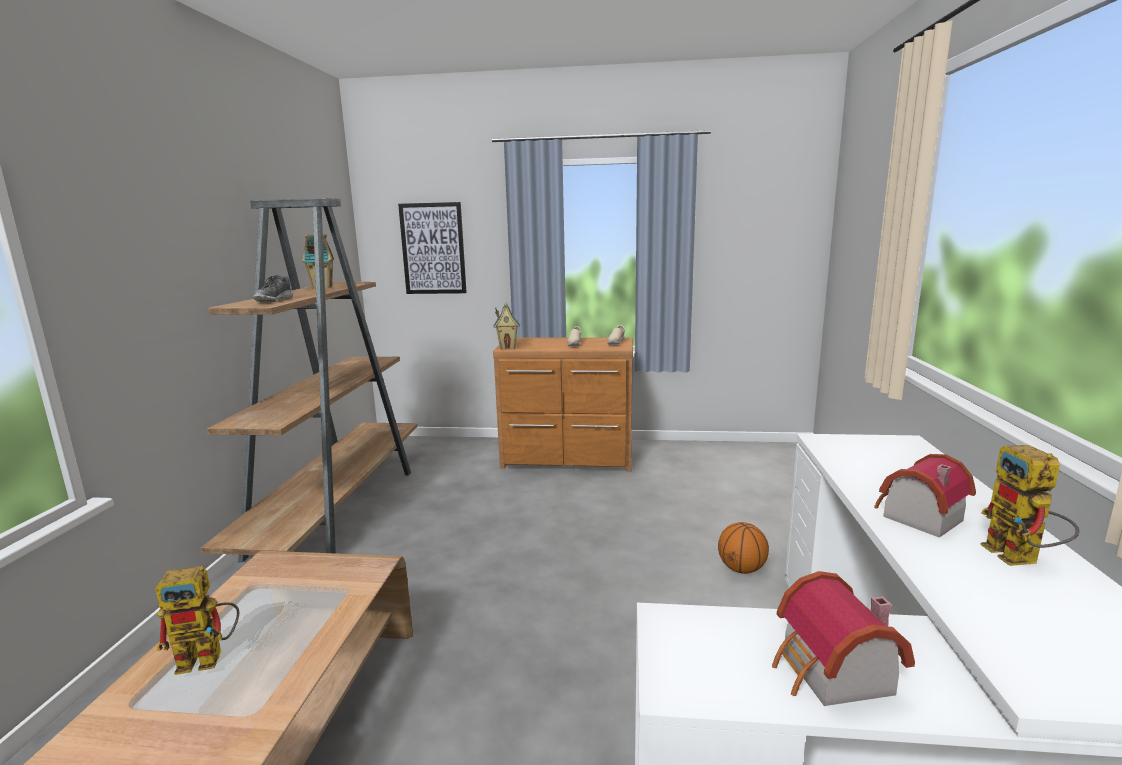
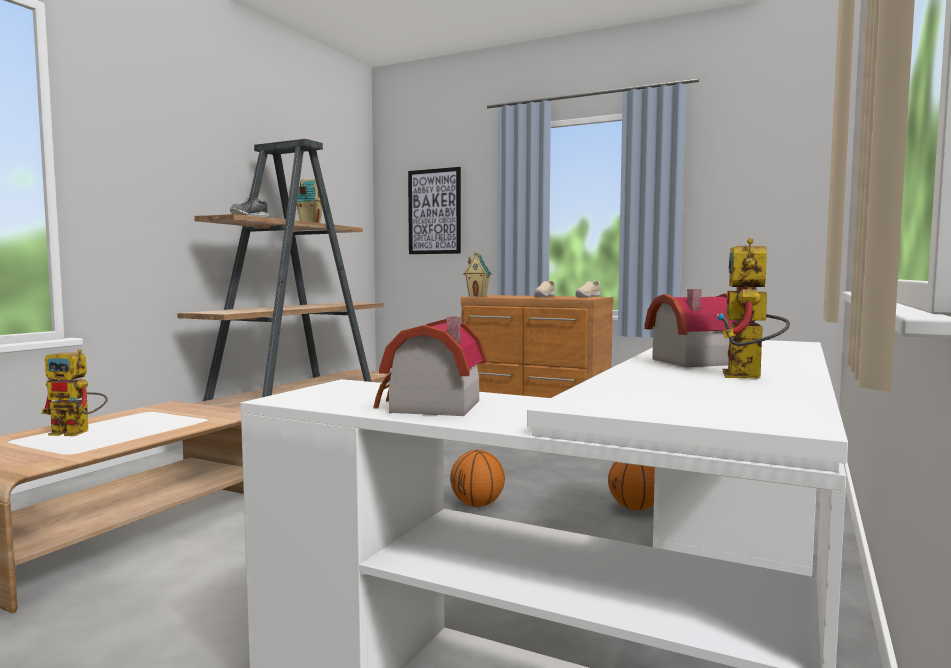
camera: 20 degrees right, 10 degrees down
(612, 596) = (477, 504): none -> basketball

